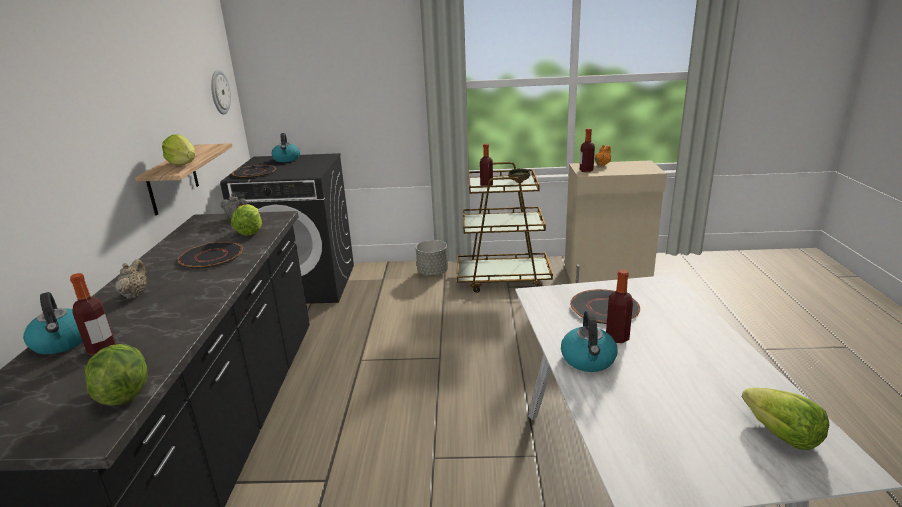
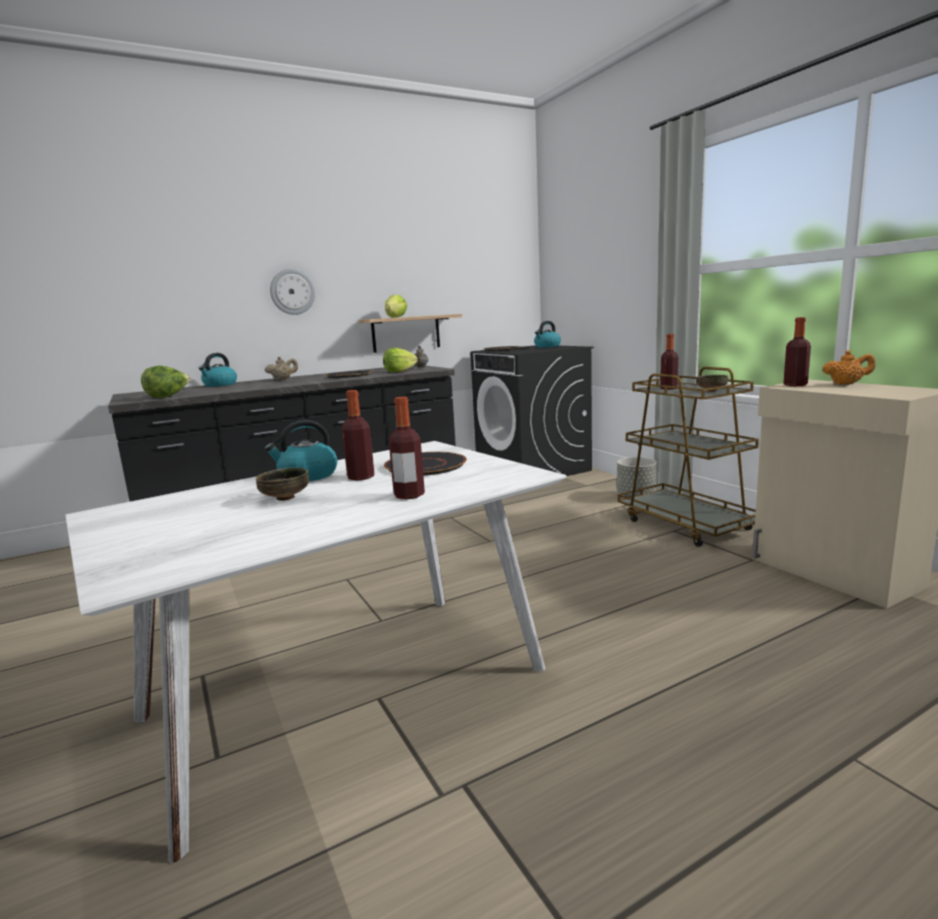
camera: 60 degrees right, 10 degrees down
(102, 349) = (213, 388): bottle -> bottle (409, 495)
(219, 92) = (504, 280): wall clock -> wall clock (292, 292)
(659, 378) = (285, 498): none -> bowl
(781, 435) = (186, 549): lettuce -> none

